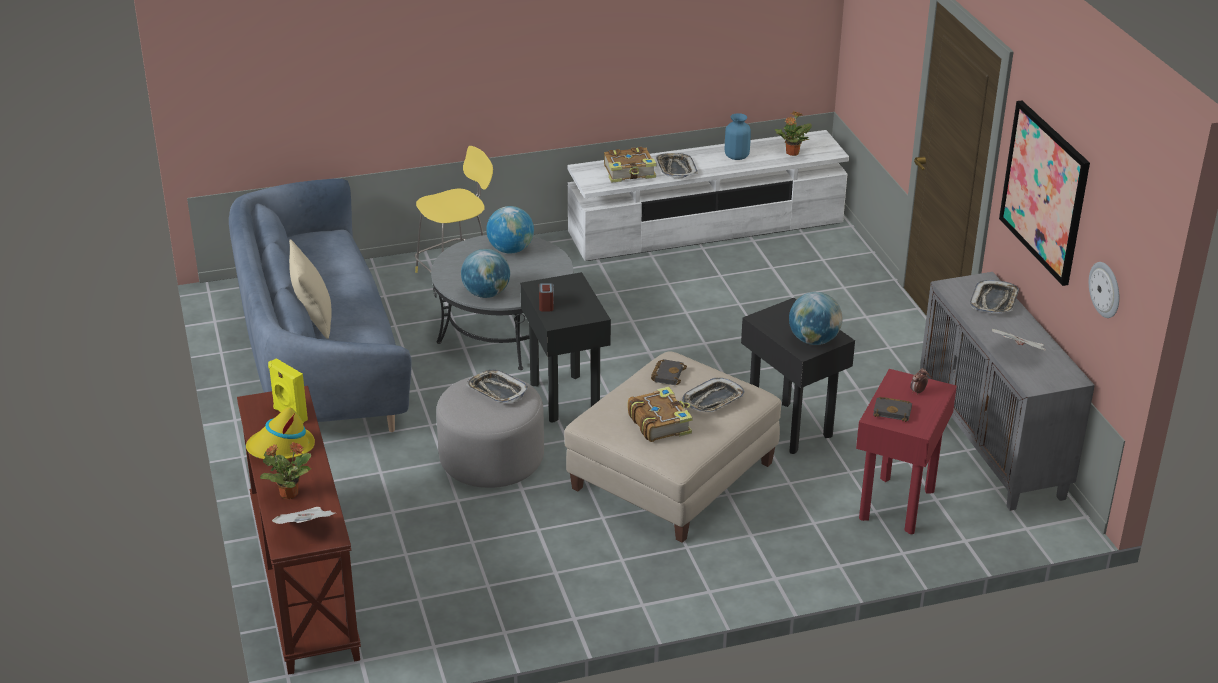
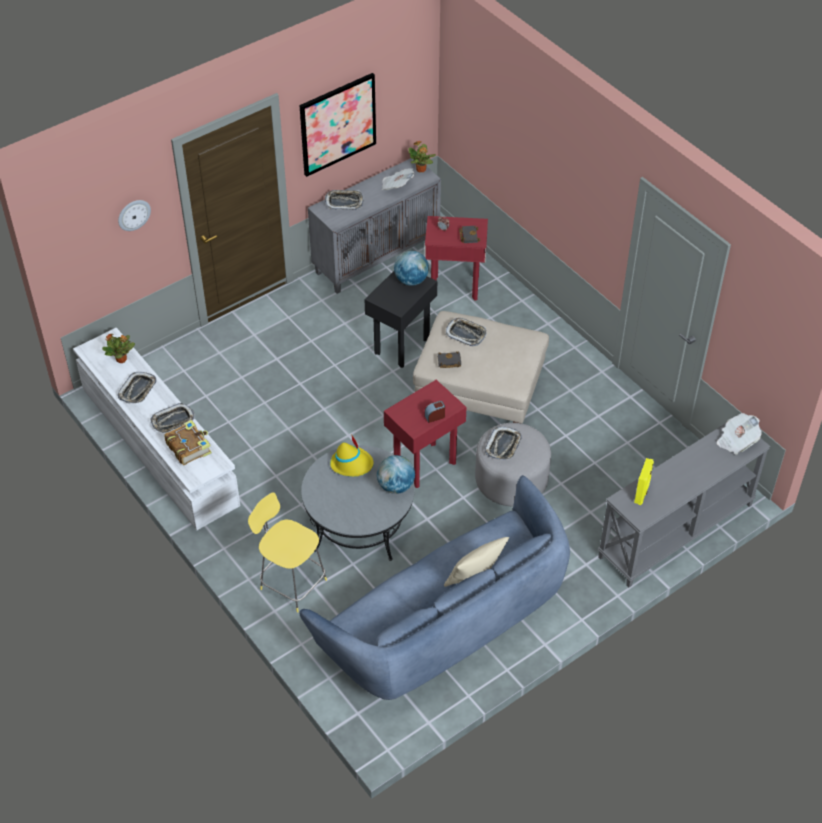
camera: 110 degrees left, 15 degrees up
(281, 447) = (675, 484): yellow hat -> yellow hat (352, 464)
(288, 493) = (713, 461): potted plant -> potted plant (421, 170)
(302, 580) = (676, 531): brown console table -> grey console table
(510, 250) = (327, 492): globe -> none
(565, 397) = (424, 463): black side table -> red side table
(660, 422) = (503, 351): book -> none
(736, 156) = (138, 390): blue vase -> tray
(1105, 289) = (404, 111): wall clock -> wall clock (133, 214)

